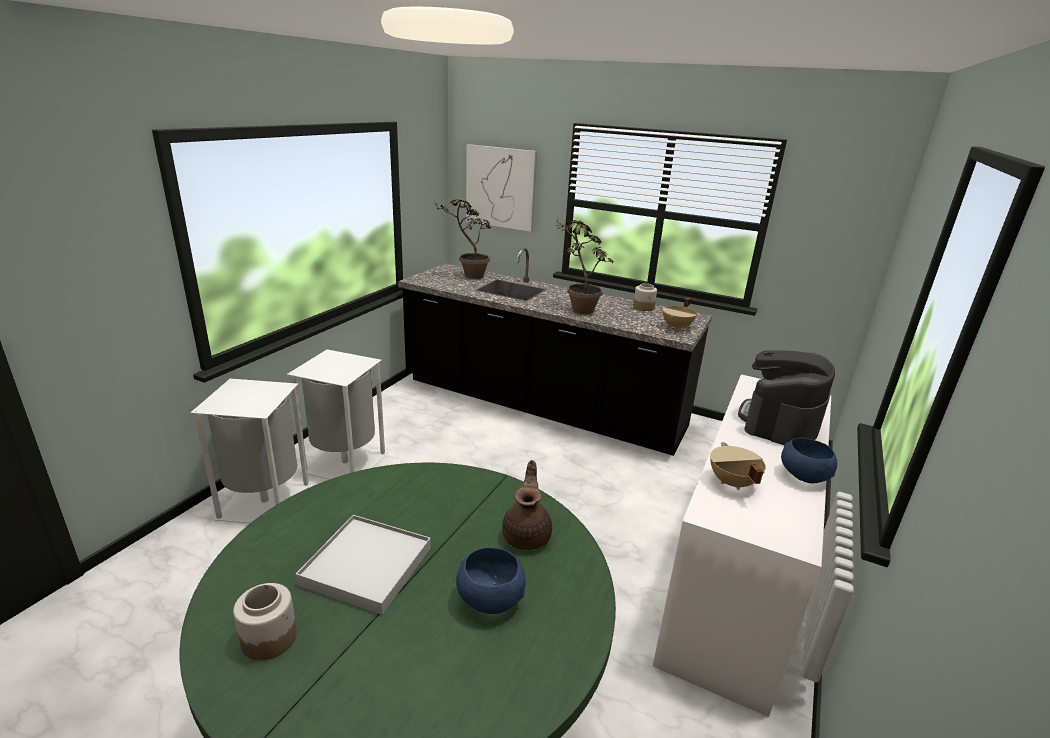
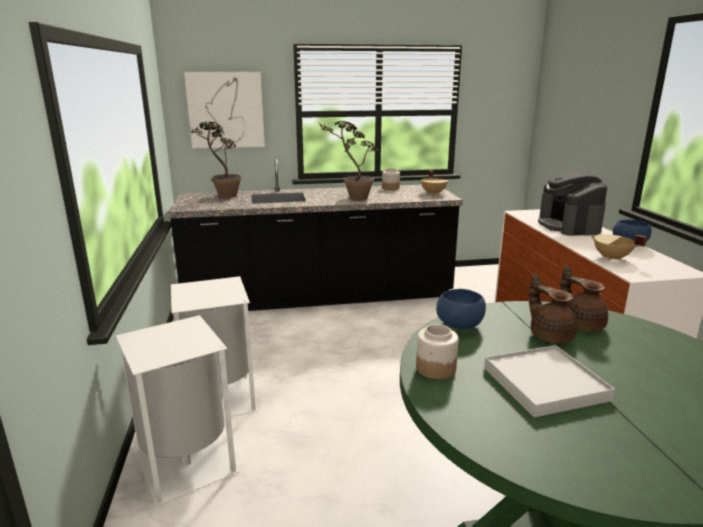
camera: 35 degrees left, 5 degrees down
(269, 637) = (590, 453): jar -> jar (435, 368)
(472, 529) = (550, 335): none -> brown teapot
(489, 600) = (638, 362): blue bowl -> blue bowl (459, 326)

